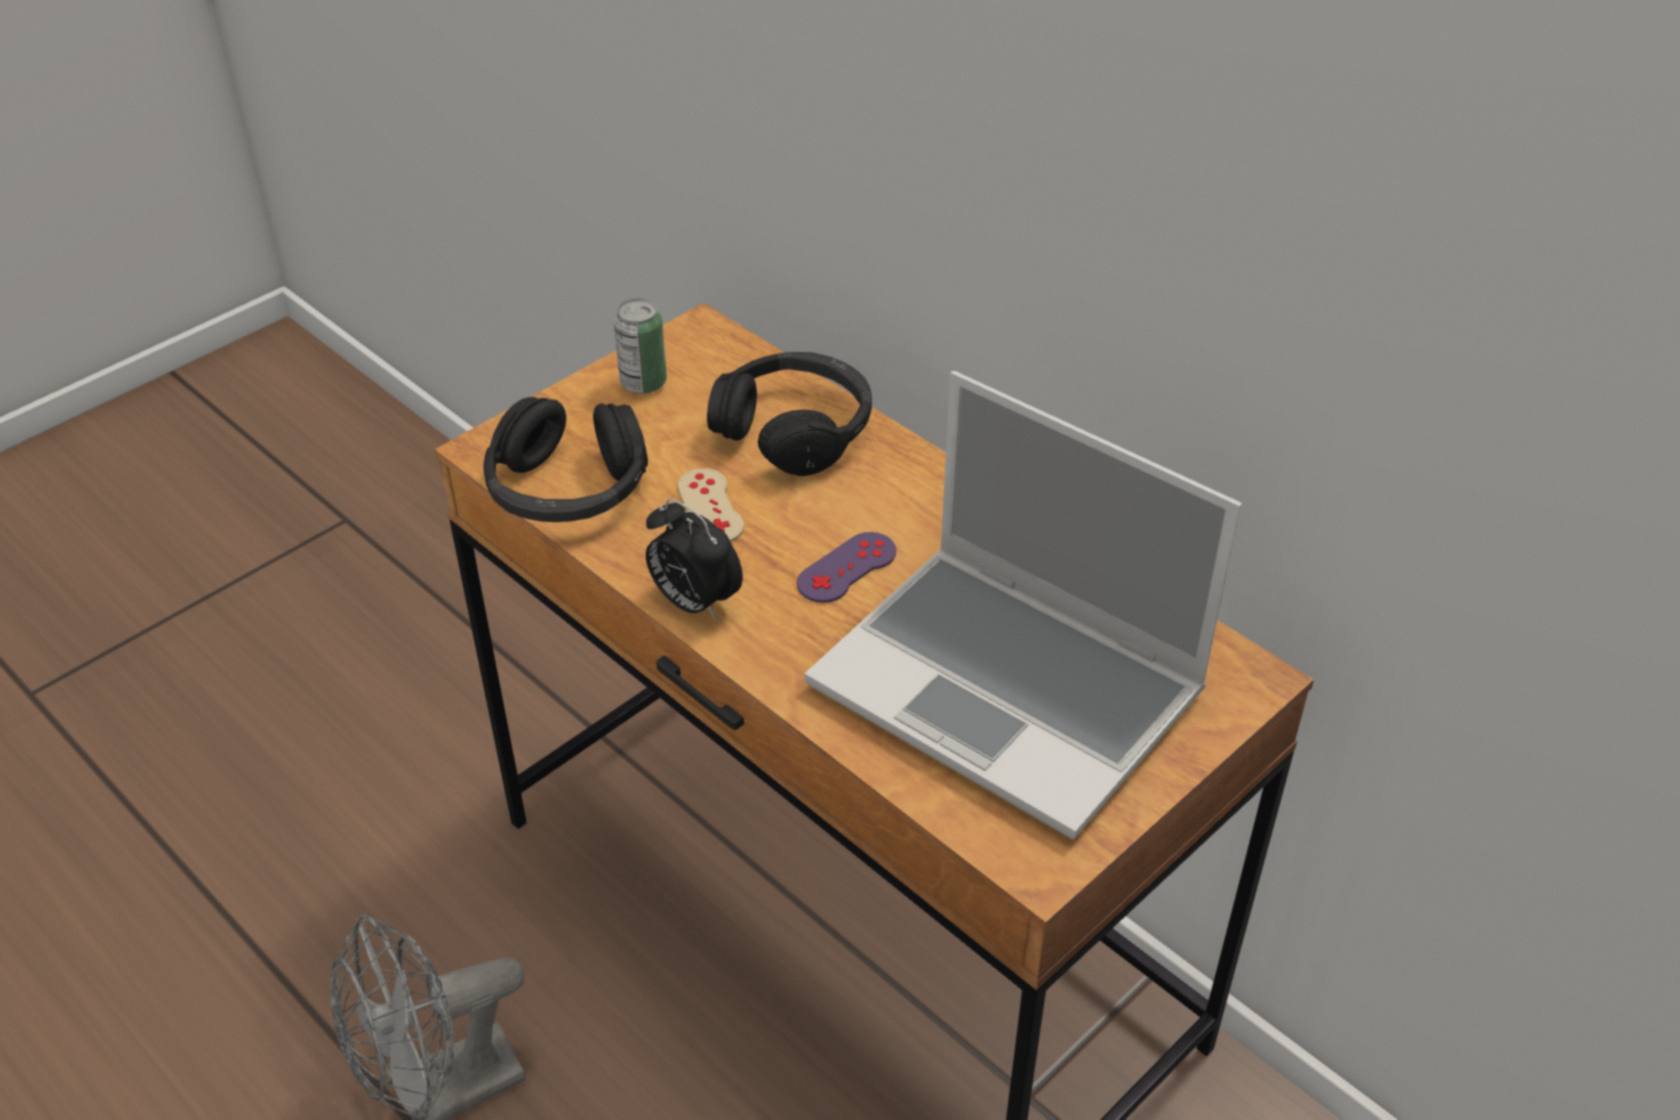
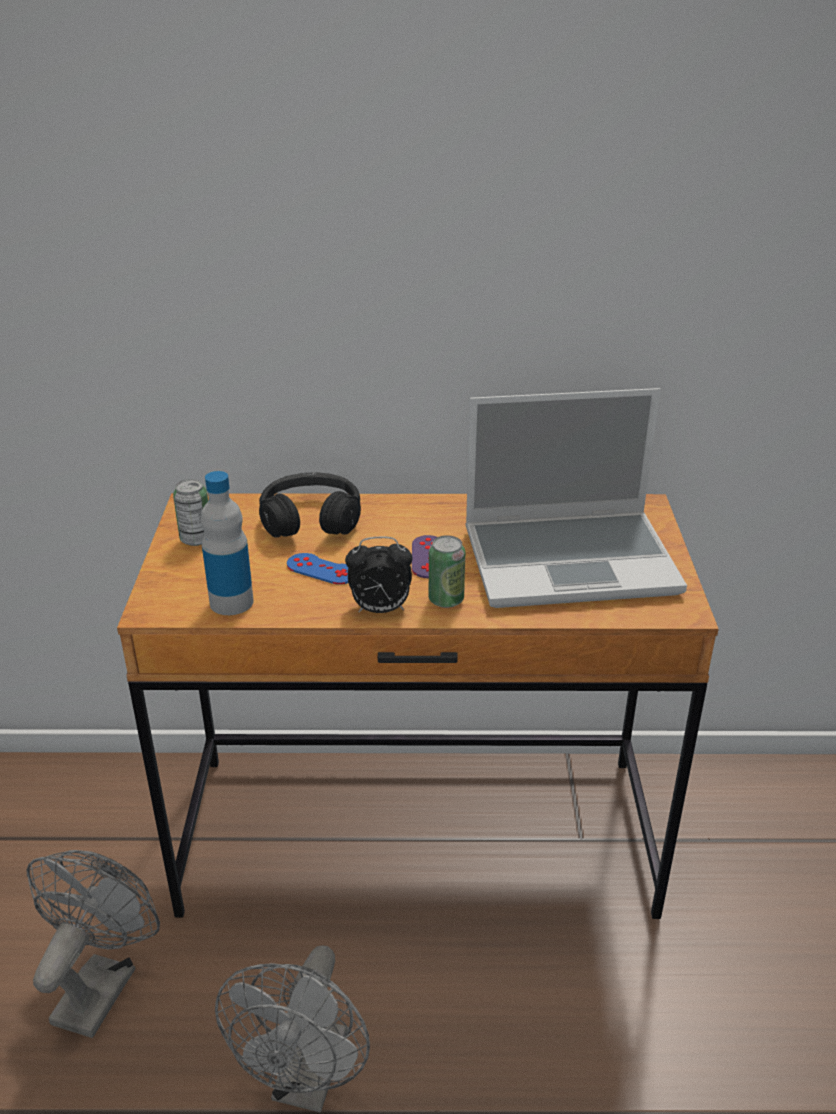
camera: 45 degrees left, 10 degrees down
(386, 838) = (101, 984): none -> grey fan
(567, 489) = (231, 602): black headphones -> bottle
(710, 507) = (321, 569): beige game controller -> blue game controller
(780, 640) = (446, 600): none -> can

